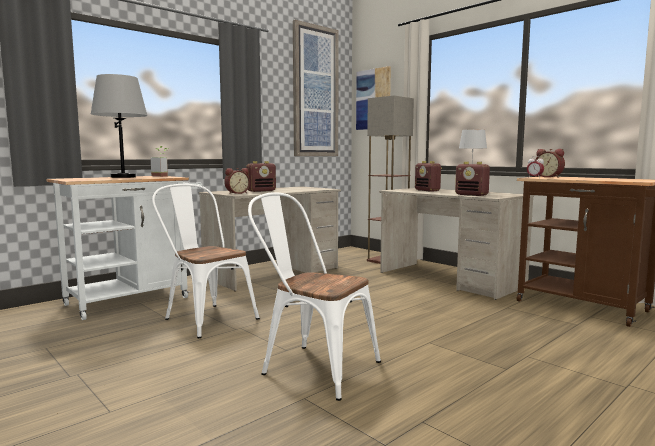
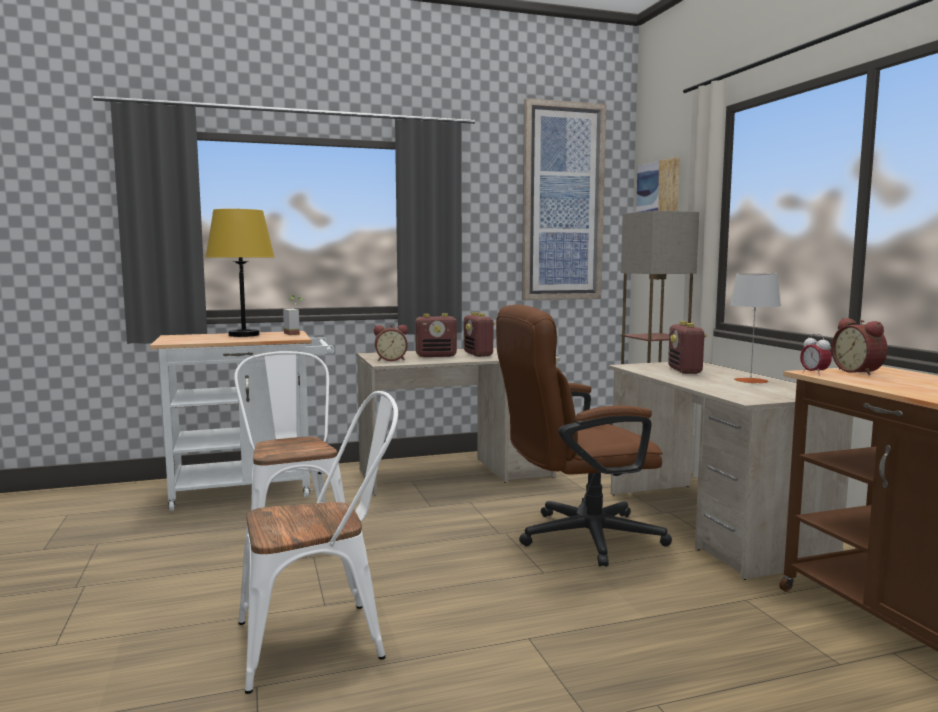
camera: 25 degrees right, 0 degrees up
(123, 177) = (244, 335): grey table lamp -> yellow table lamp
(312, 367) = (323, 639): white chair -> white chair turned 105 degrees clockwise
(390, 294) = (577, 538): none -> brown office chair
(472, 195) = (726, 390): radio -> radio (478, 354)

